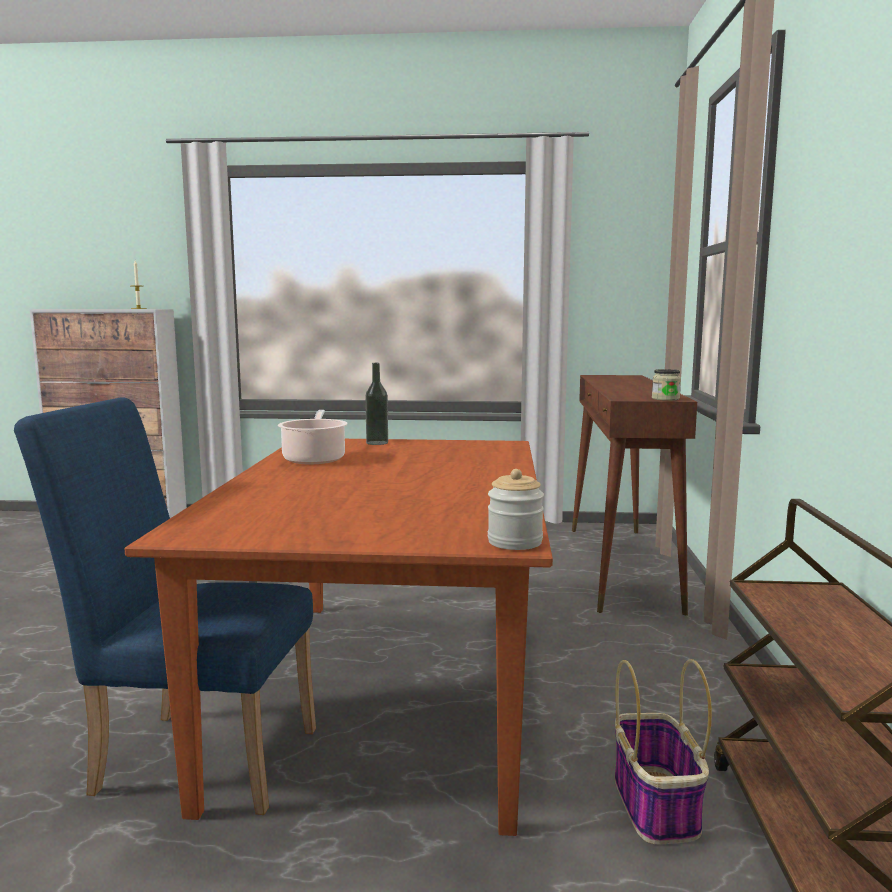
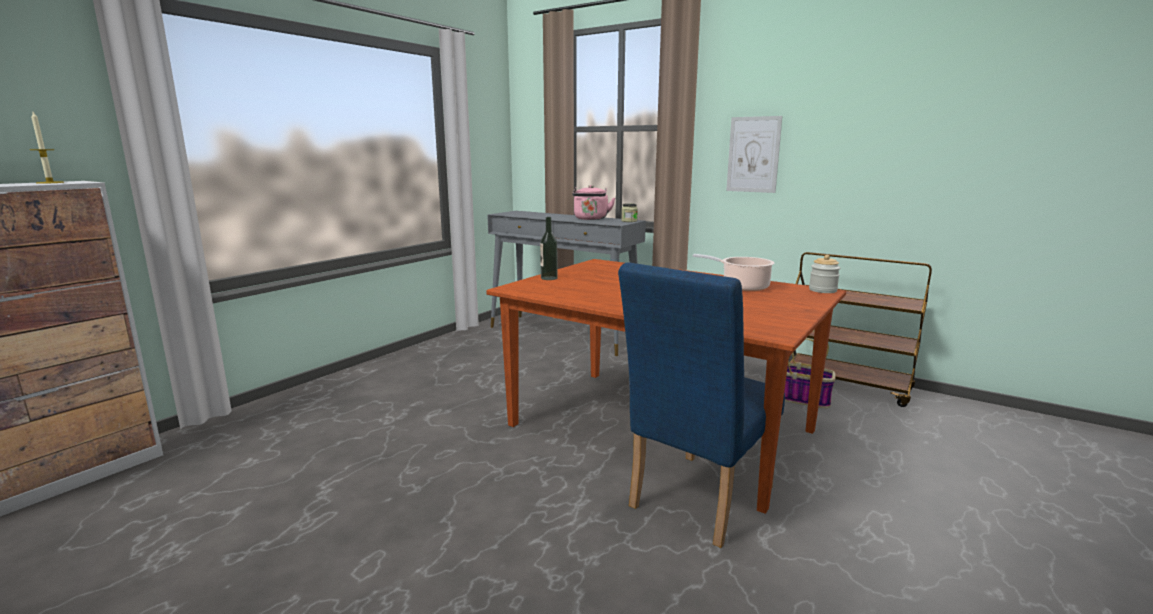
camera: 60 degrees left, 5 degrees up
(314, 459) = (583, 293): cooking pot -> cooking pot (742, 287)
(621, 566) = (564, 334): brown console table -> grey console table
(640, 391) = (591, 219): none -> pink kettle
(825, 280) = (753, 154): none -> picture

